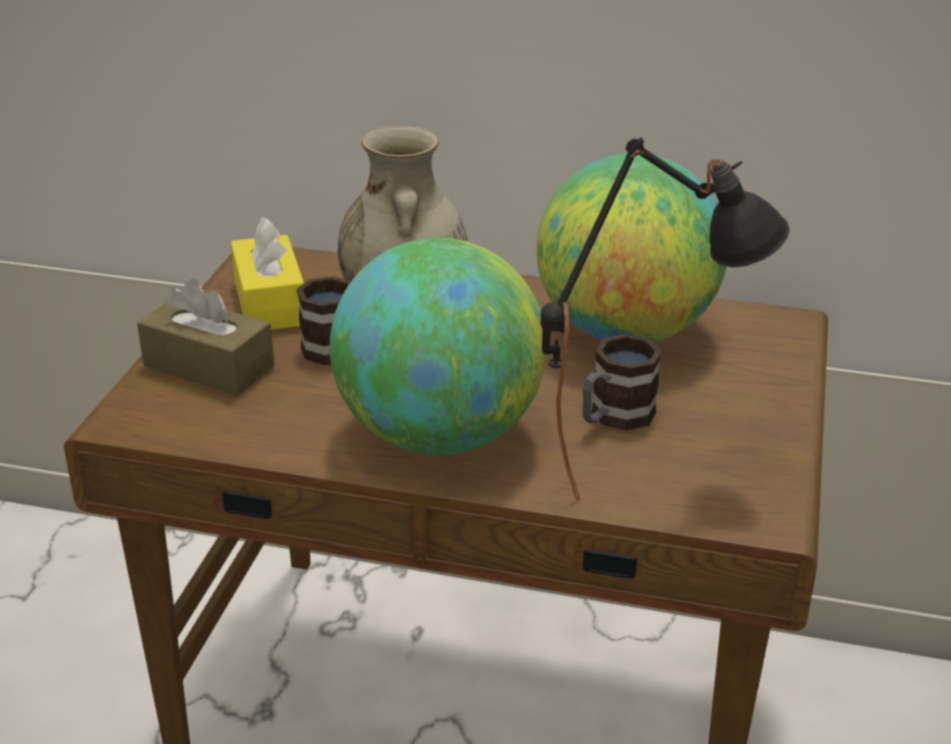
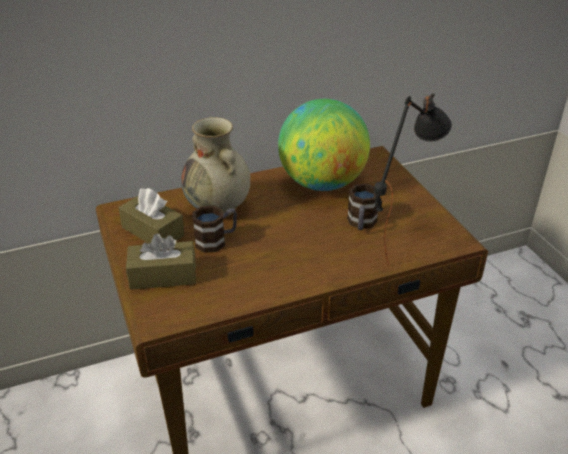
camera: 35 degrees left, 5 degrees up
(270, 303) = (153, 231): yellow tissue box -> brown tissue box
(439, 435) = (304, 262): globe -> none

